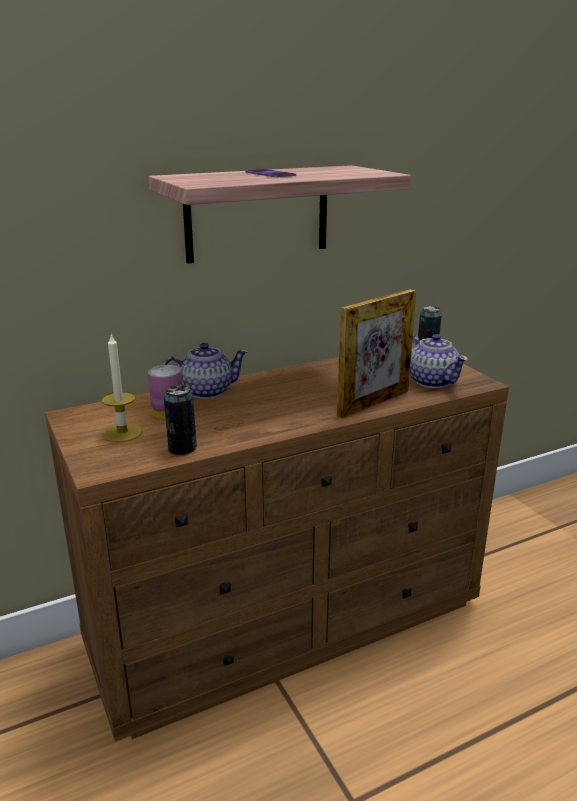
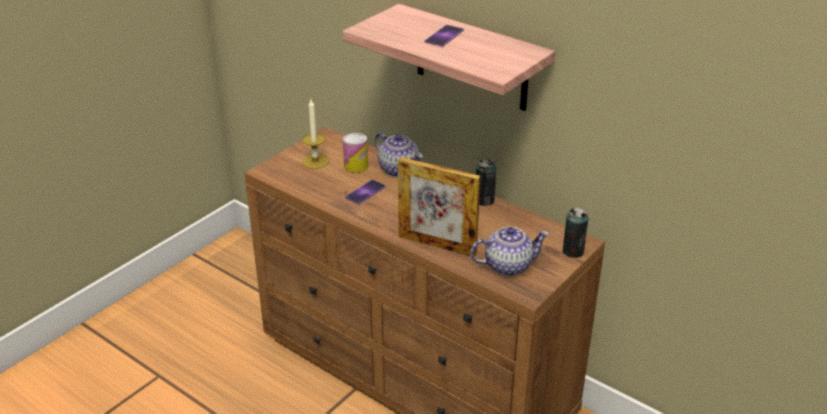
camera: 65 degrees right, 10 degrees up
(182, 448) = (309, 188): can -> can (484, 201)
(232, 417) = (365, 192): none -> phone
(432, 381) = (507, 265): teapot -> teapot turned 135 degrees counterclockwise

